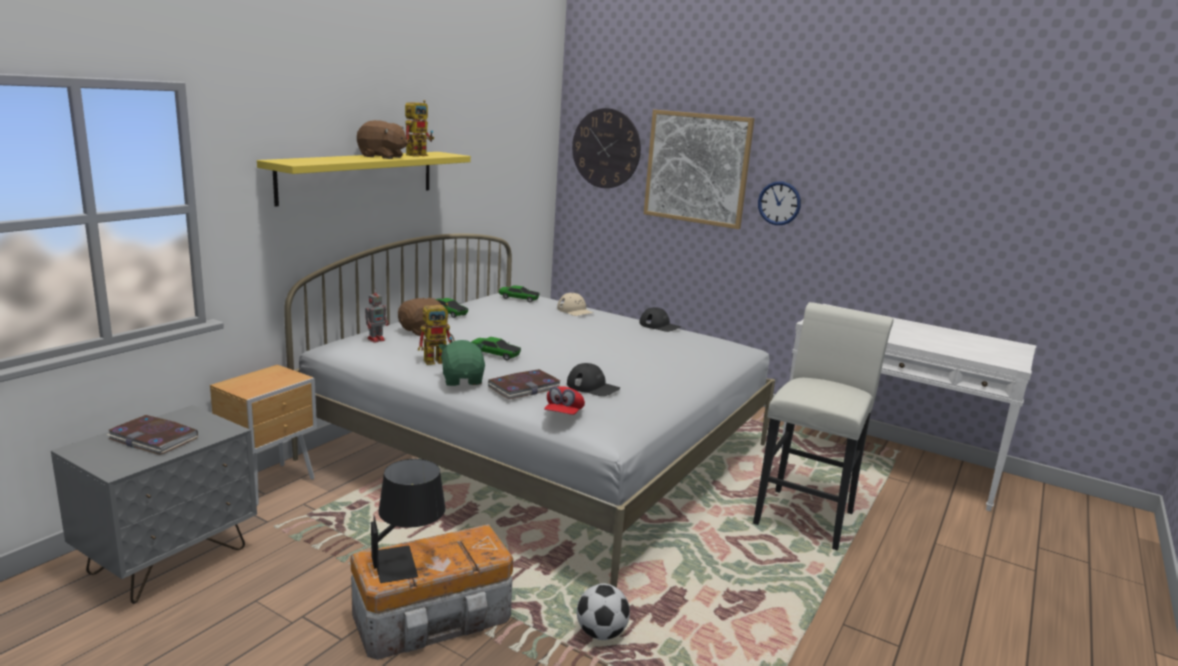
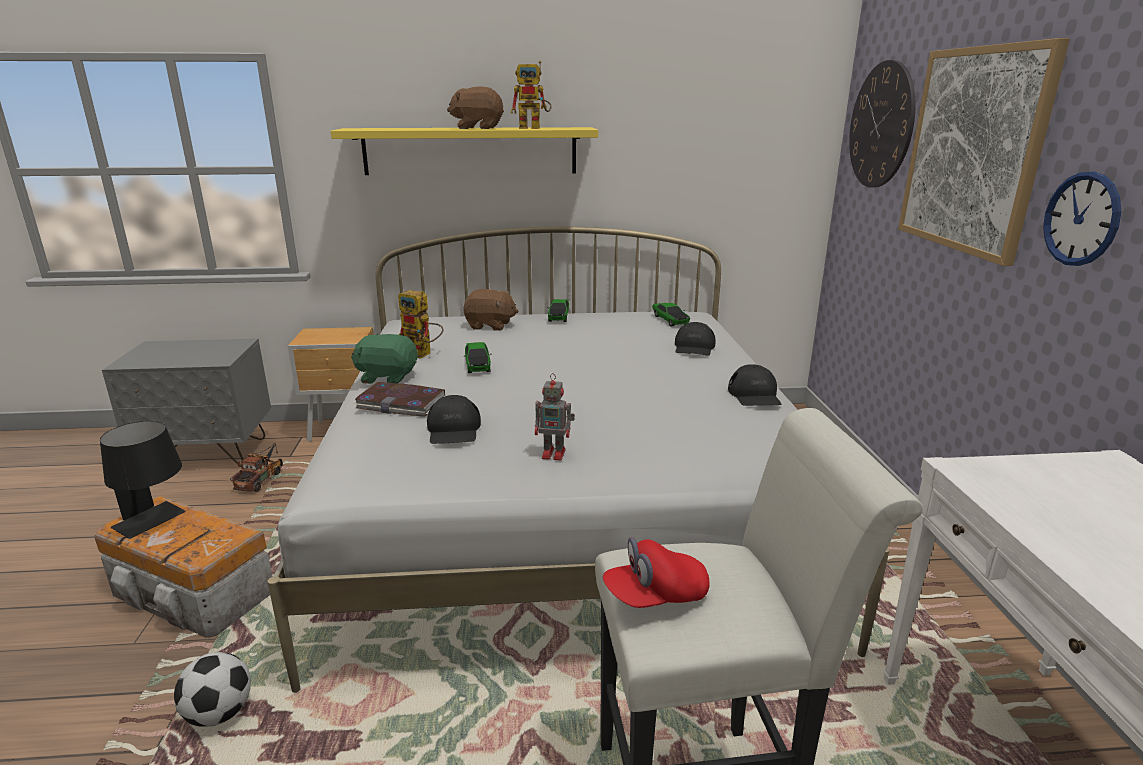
camera: 55 degrees right, 5 degrees up
(154, 438) = (185, 352): book -> none
(287, 545) = (262, 478): none -> toy truck
(377, 339) = (438, 323): toy robot -> toy robot (555, 454)
(382, 157) = (477, 128): brown plush toy -> brown plush toy turned 120 degrees clockwise
(463, 380) = (387, 377): green plush toy -> green plush toy turned 120 degrees counterclockwise
(564, 414) = (348, 443): red cap -> red cap (655, 596)
(575, 310) = (694, 347): beige cap -> black cap

